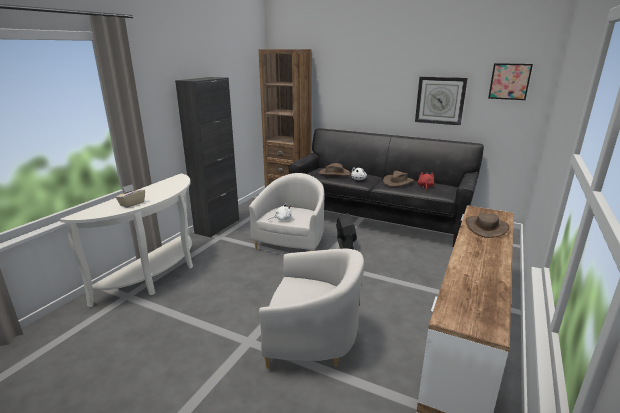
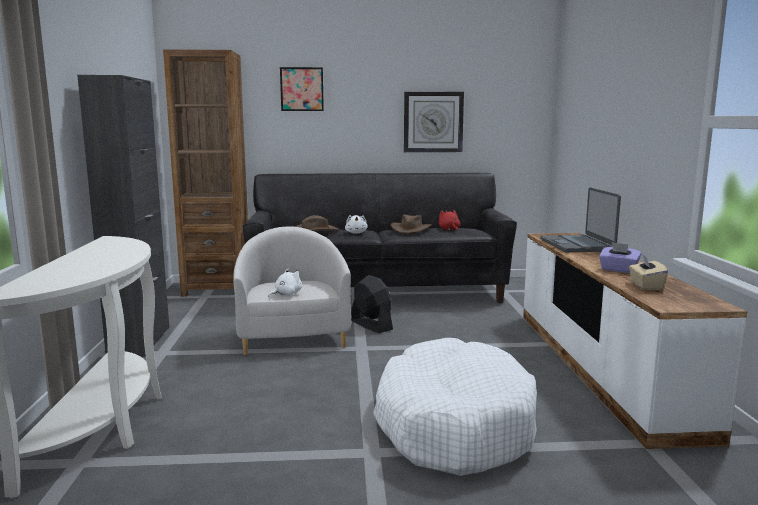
camera: 30 degrees left, 10 degrees down
(132, 203) = (89, 270): beige tissue box -> beige tissue box (645, 286)
(312, 340) = (453, 425): white armchair -> white dog bed
(474, 265) = (618, 270): none -> purple tissue box
(486, 227) = (577, 245): brown hat -> laptop
(509, 81) = (511, 95): picture -> picture (302, 89)

